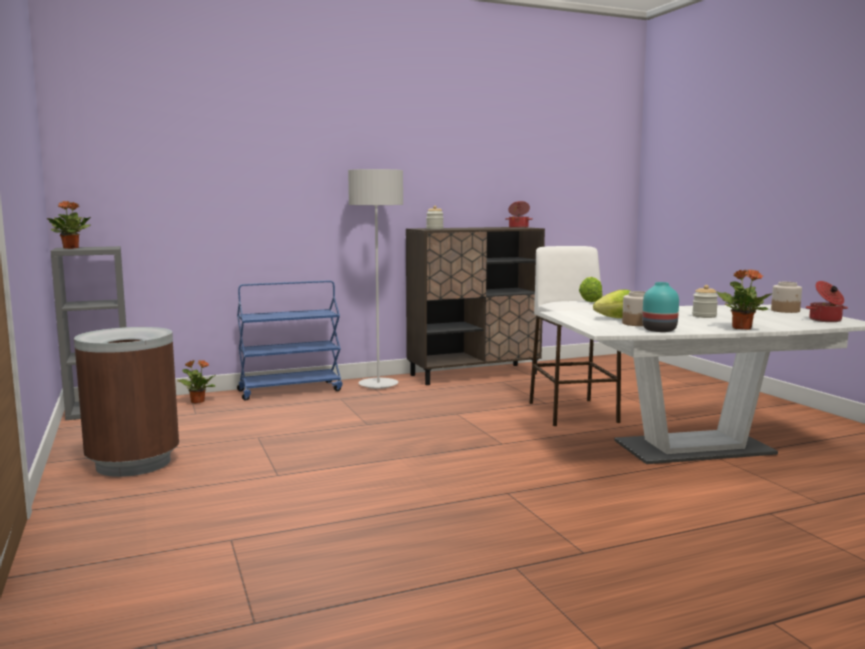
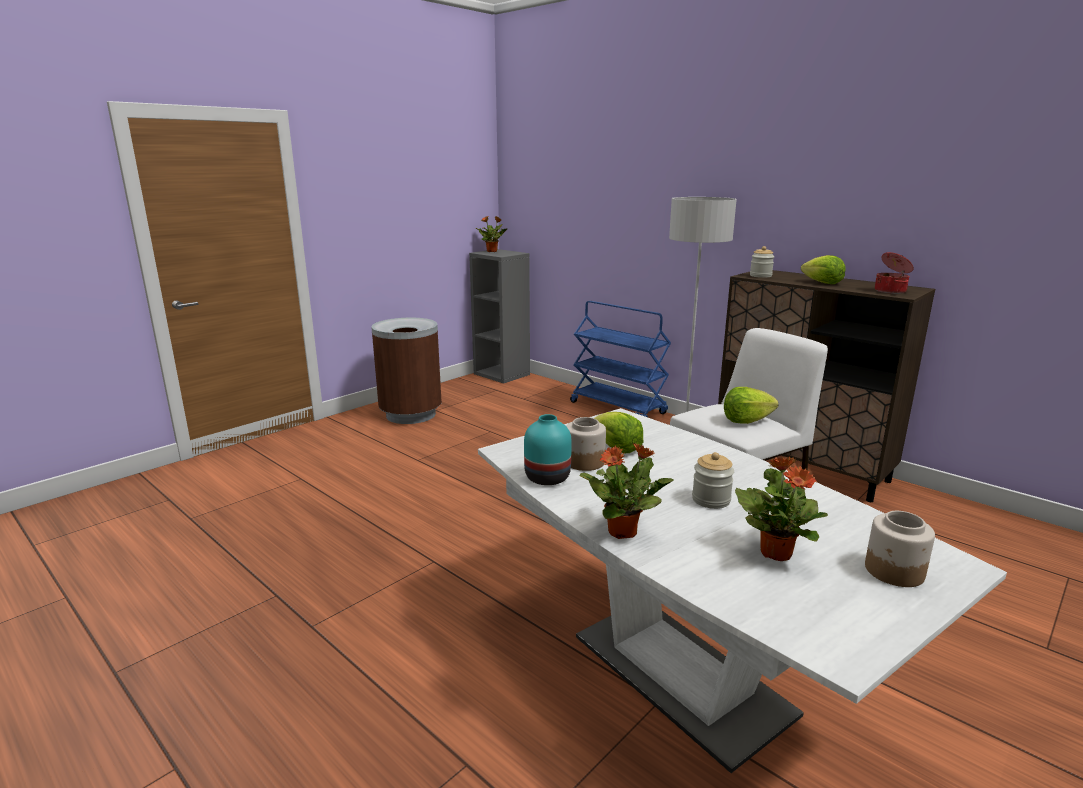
camera: 65 degrees right, 10 degrees up
(197, 401) = (551, 390): potted plant -> potted plant (775, 552)
(477, 228) = (822, 283): none -> lettuce
(825, 320) = (818, 615): cooking pot -> none

